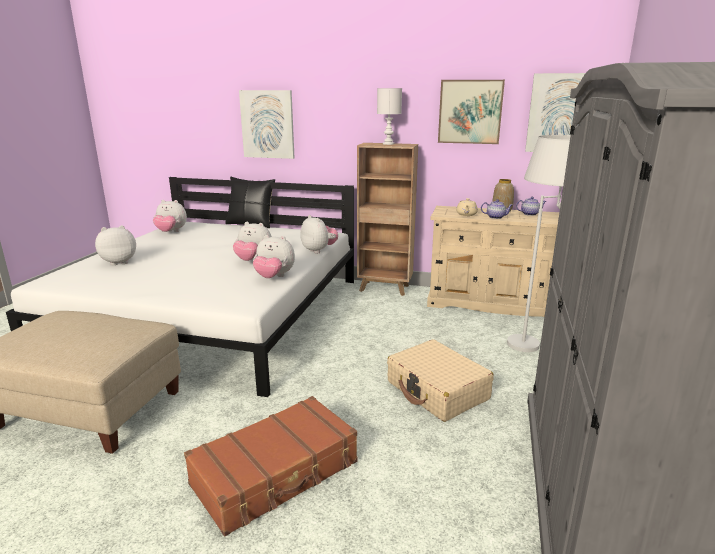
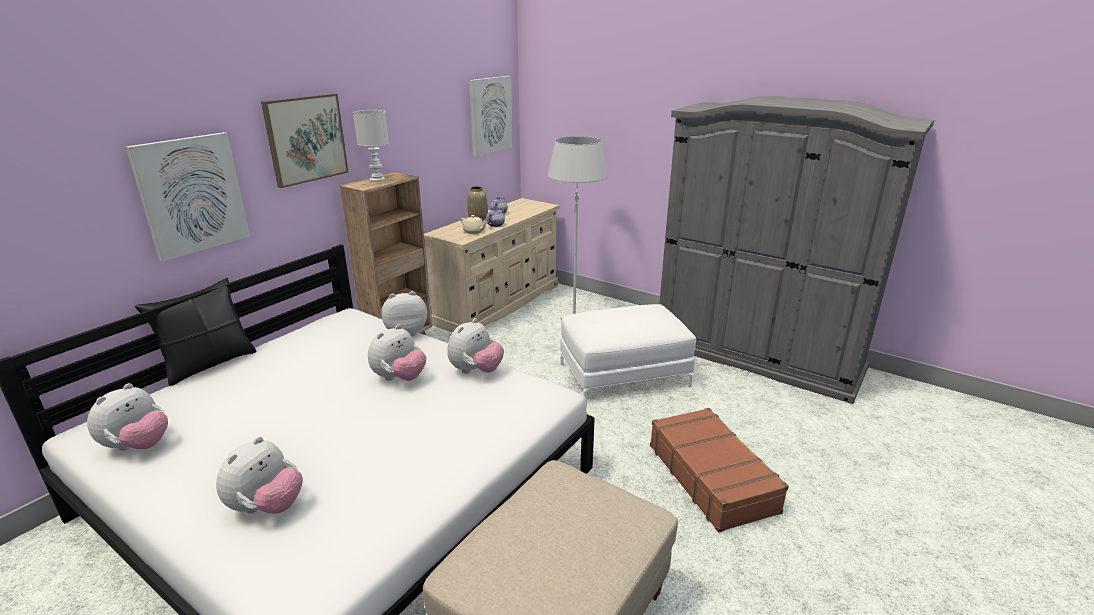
camera: 70 degrees left, 5 degrees up
(119, 262) = (267, 507): plush toy -> plush toy turned 150 degrees counterclockwise
(437, 391) = (623, 374): beige suitcase -> white ottoman
(470, 112) = (429, 126): picture -> picture (306, 139)

